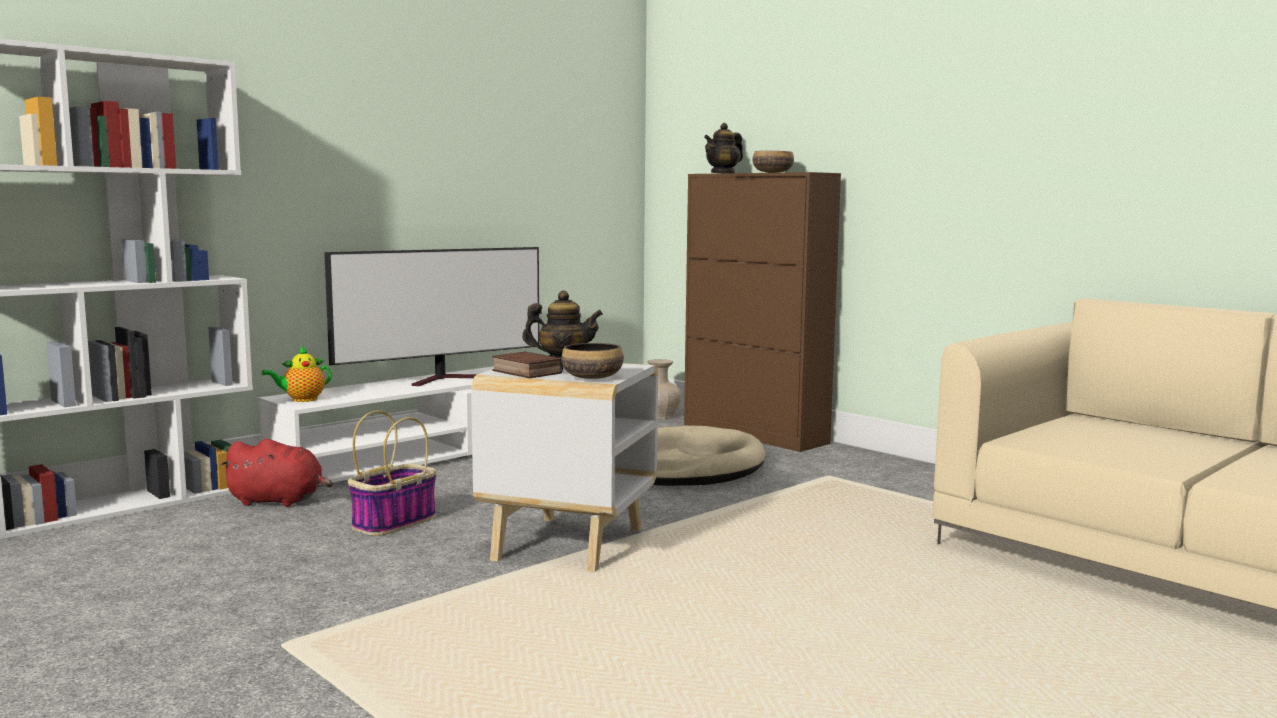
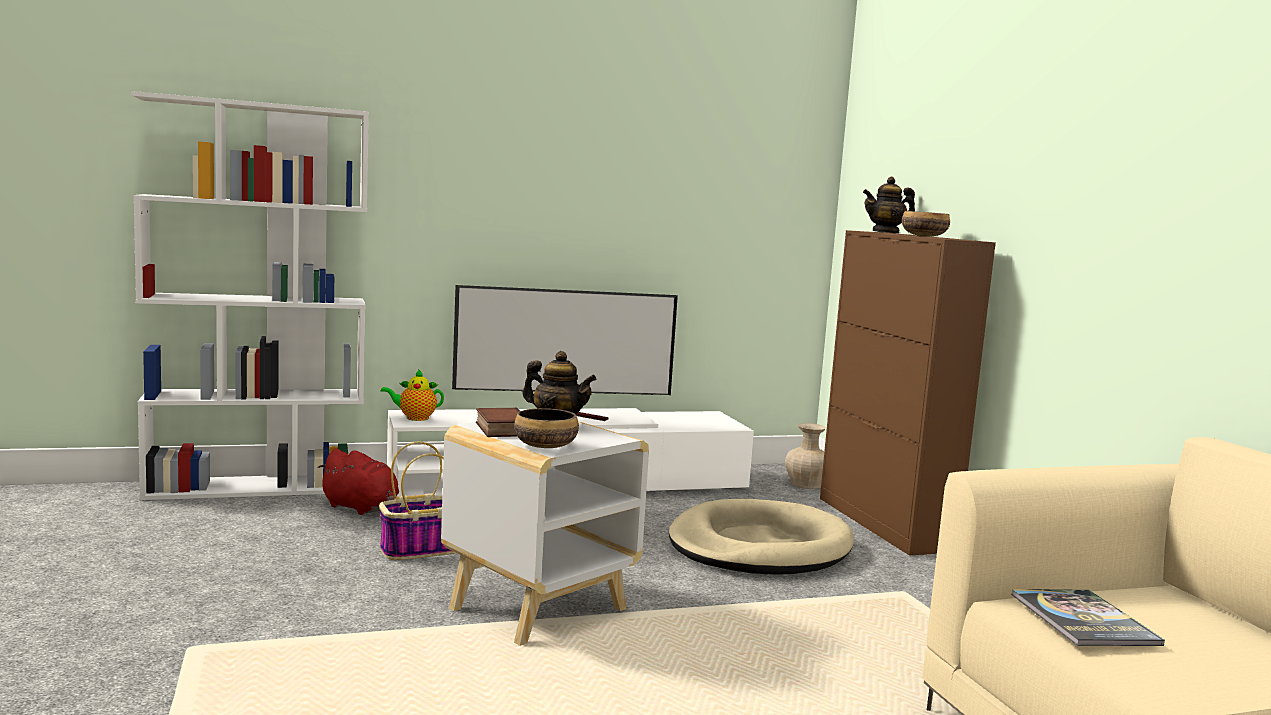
camera: 25 degrees right, 0 degrees up
(1065, 438) = (1083, 619): none -> book

